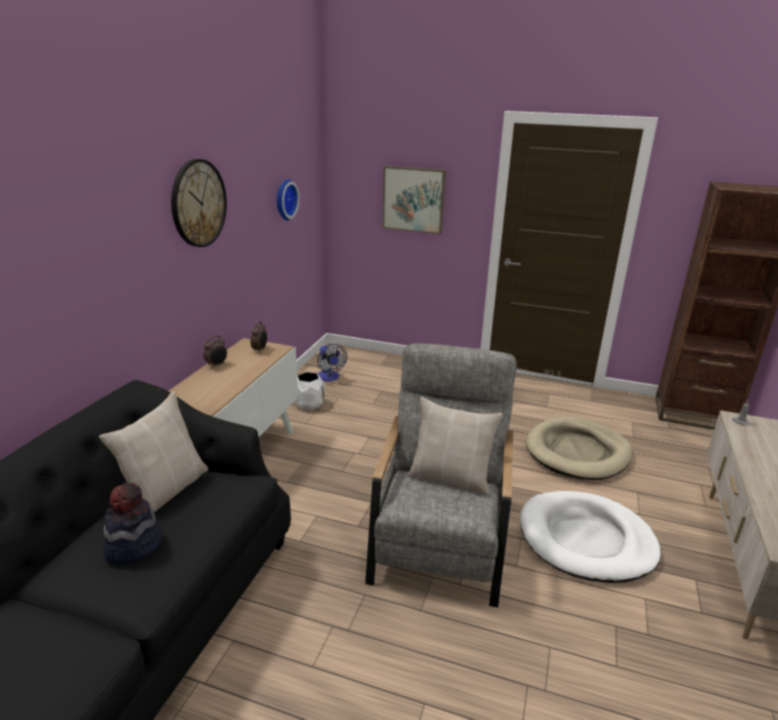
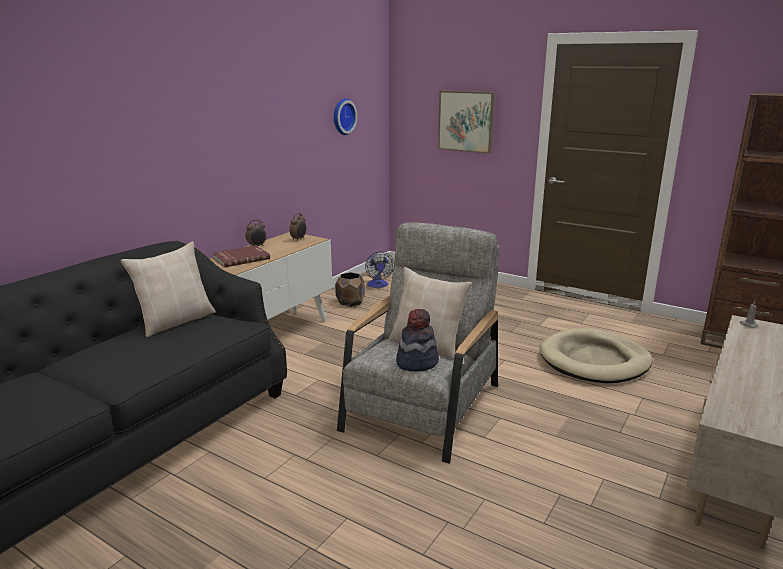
camera: 15 degrees right, 5 degrees down
(133, 545) = (133, 349): hat -> hat (416, 362)
(198, 203) = (250, 105): wall clock -> none
(207, 386) = (240, 258): none -> red book
(309, 404) = (350, 302): white planter -> brown planter
(586, 540) = (565, 427): white dog bed -> none

